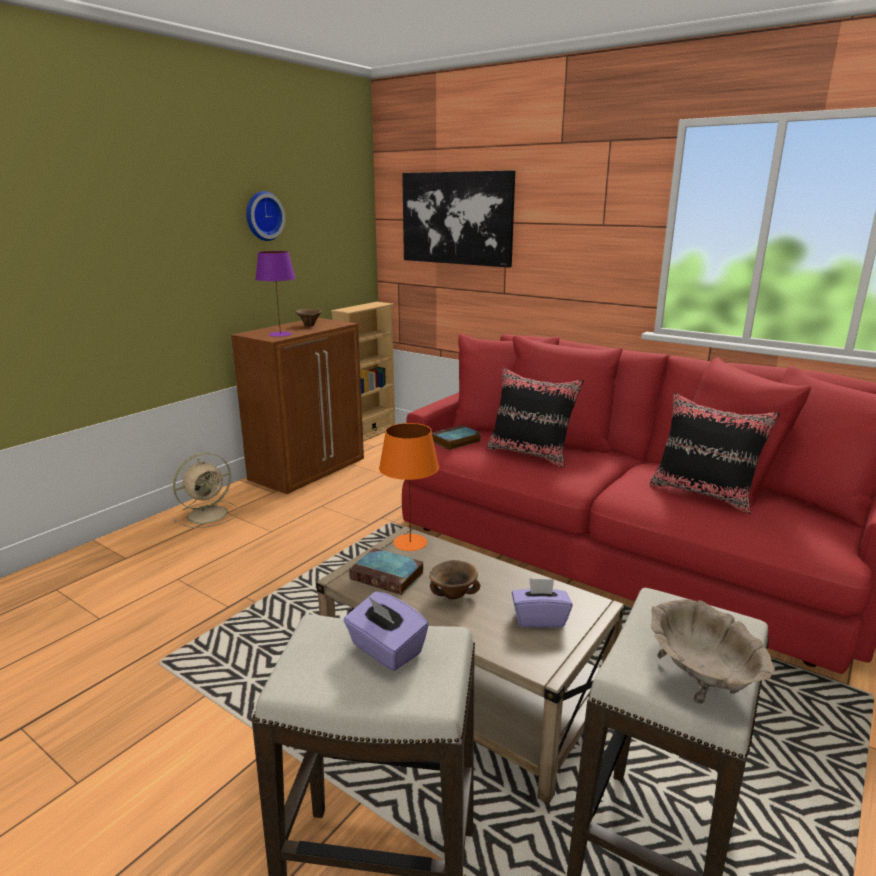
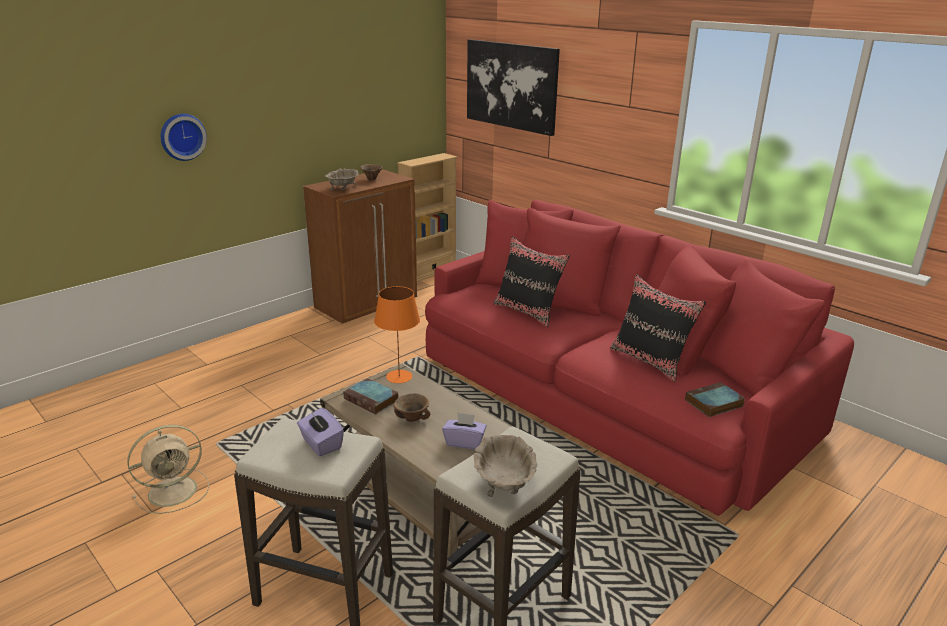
camera: 10 degrees right, 5 degrees up
(209, 514) = (276, 335): beige fan -> beige fan (175, 490)
(262, 216) = (335, 83): wall clock -> wall clock (182, 136)
(280, 334) = (343, 188): purple table lamp -> beige bowl
(455, 441) = (471, 294): book -> book (713, 403)

